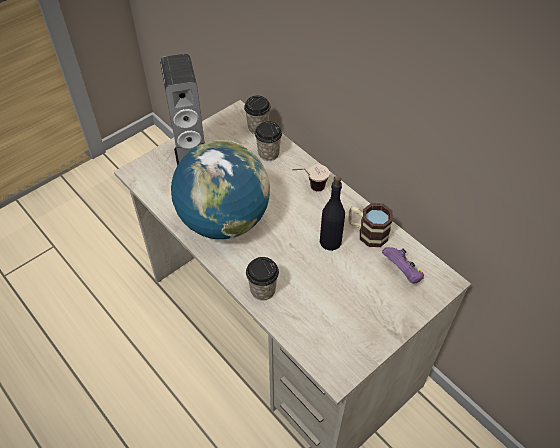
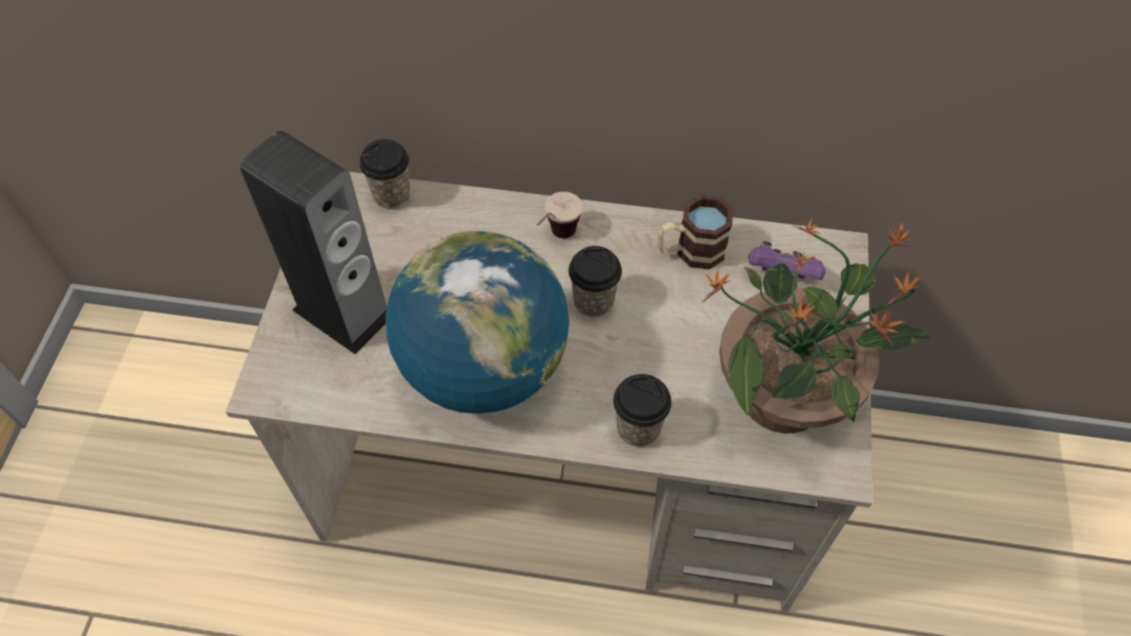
camera: 40 degrees left, 5 degrees up
(268, 153) = (447, 225): cup -> cup (593, 301)
(330, 241) = (656, 296): black bottle -> none
(346, 325) = (786, 395): none -> potted plant

